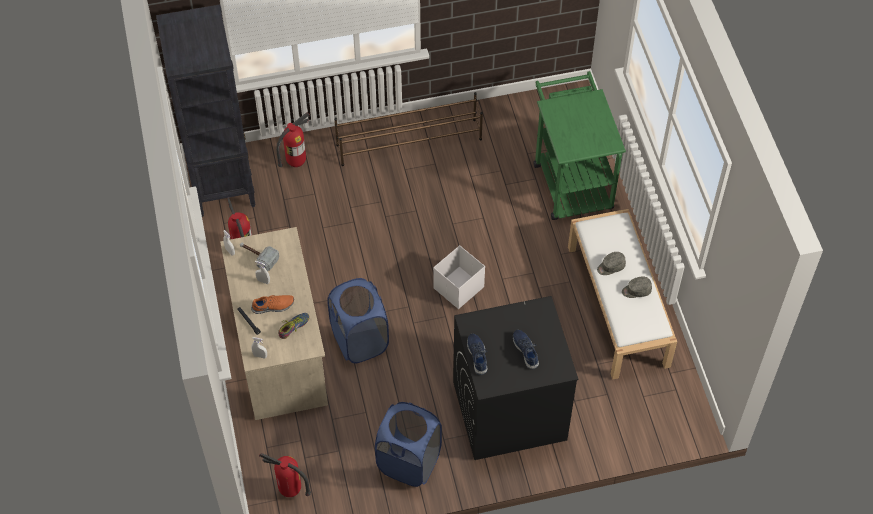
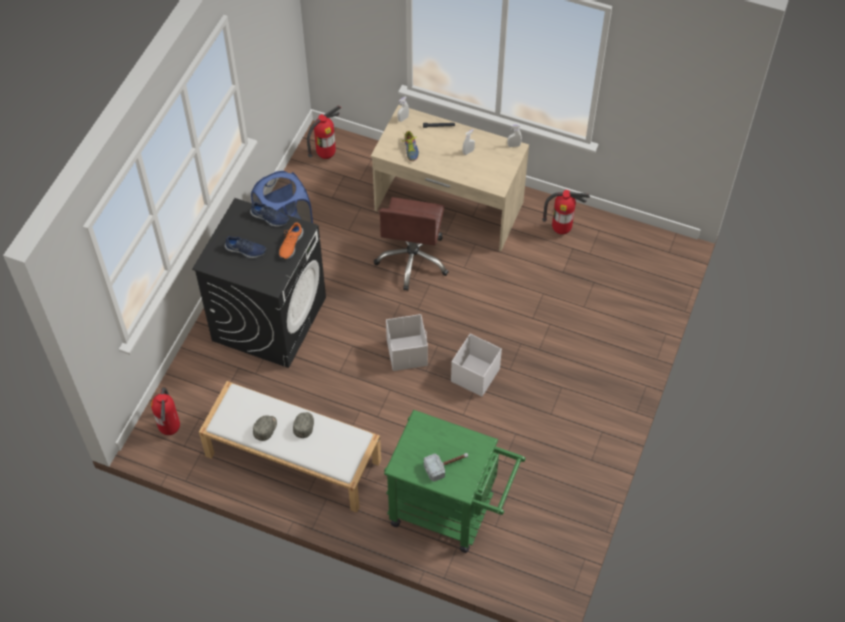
camera: 125 degrees right, 0 degrees up
(222, 182) = (643, 249): black bookcase -> none
(258, 256) = (494, 159): hammer -> hammer (446, 465)
(273, 306) = (440, 146): orange shoe -> orange shoe (290, 245)
(296, 162) = (628, 311): fire extinguisher -> fire extinguisher (171, 429)
(360, 340) = (413, 259): blue laundry basket -> brown office chair
(410, 142) = (590, 409): brown shoe rack -> none
(441, 230) = (474, 376): none -> white storage box

